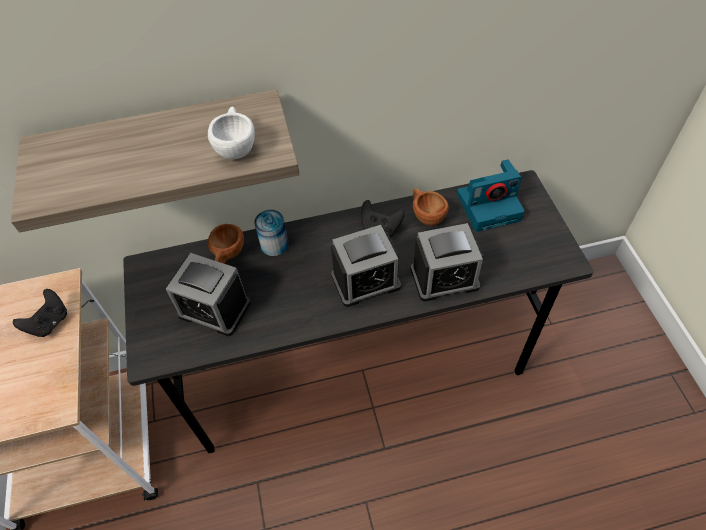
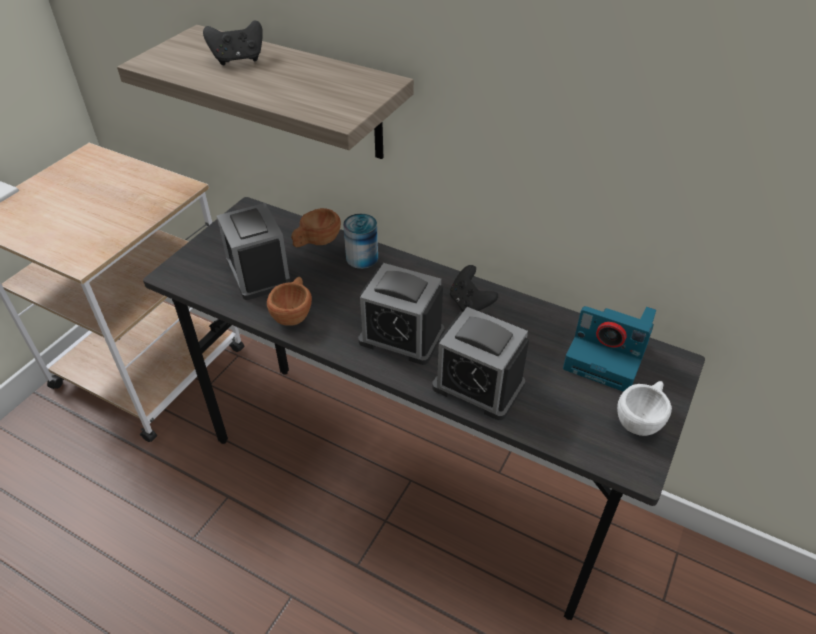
camera: 40 degrees right, 10 degrees down
(49, 322) = (146, 206): black game controller -> black game controller (238, 60)
(236, 146) = (320, 98): white cup -> white cup (641, 419)
(426, 215) = (528, 322): brown cup -> brown cup (294, 313)

